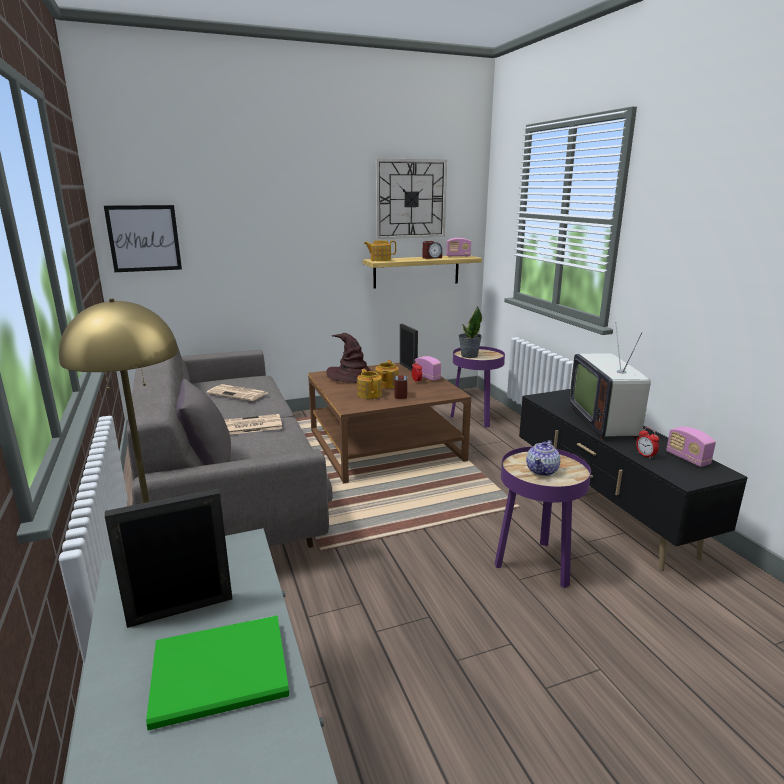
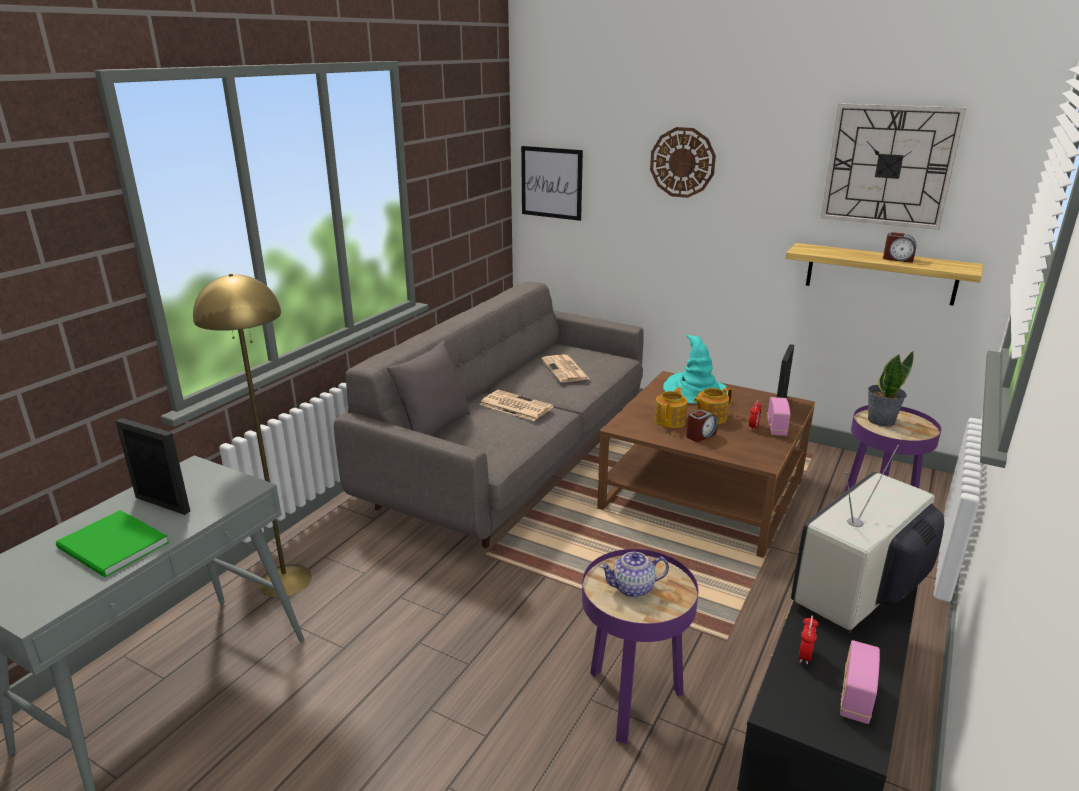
camera: 50 degrees right, 5 degrees up
(269, 208) = (682, 162): none -> wall clock
(351, 376) = (695, 392): brown hat -> turquoise hat
(380, 260) = (812, 248): teapot -> none
(458, 256) = (950, 264): radio -> none

